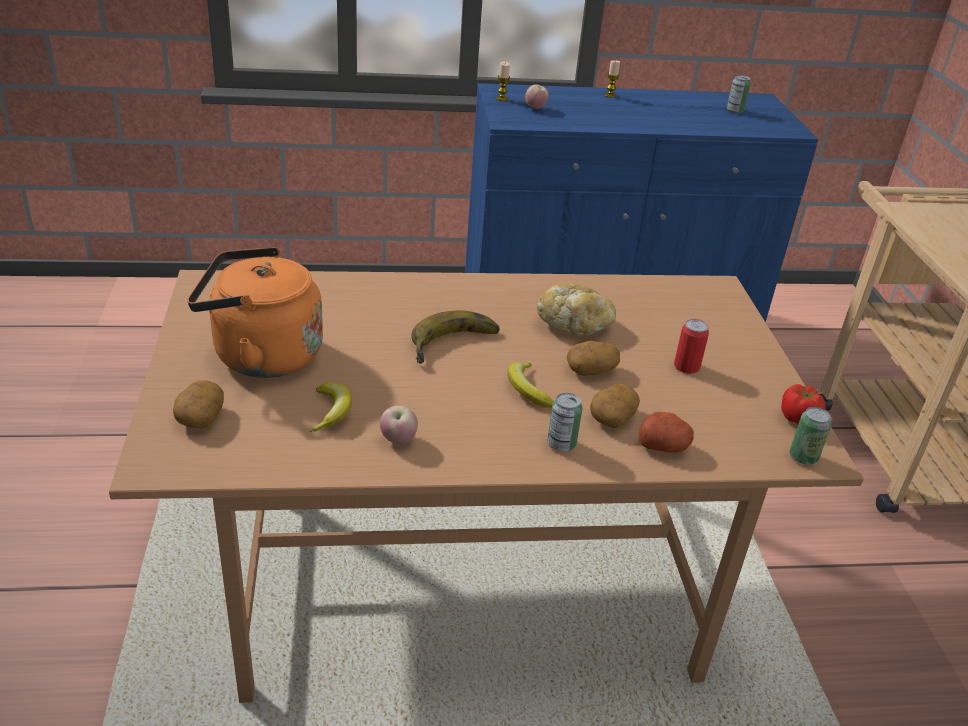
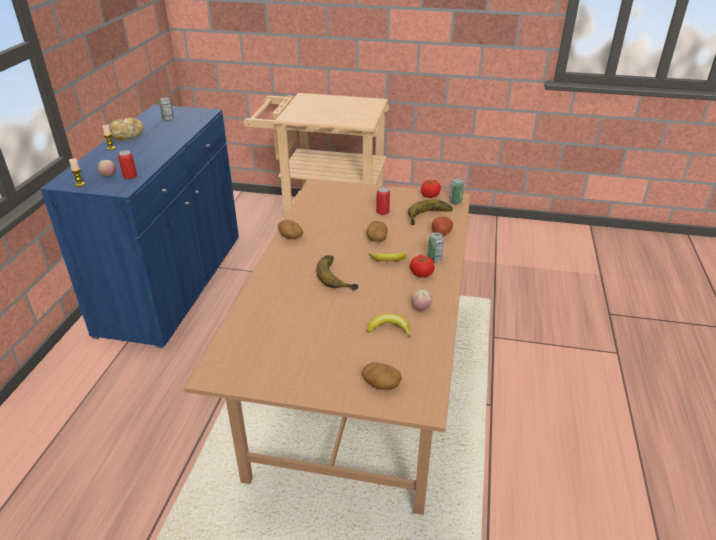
camera: 70 degrees left, 0 degrees up
(260, 355) = (321, 352): orange kettle -> none
(503, 432) = (421, 274): none -> tomato
(544, 119) = (130, 176): none -> can
(574, 324) = (333, 234): bread -> bread (127, 136)
(612, 417) = (417, 240): potato -> potato (290, 236)
(712, 427) = (431, 217): none -> banana

